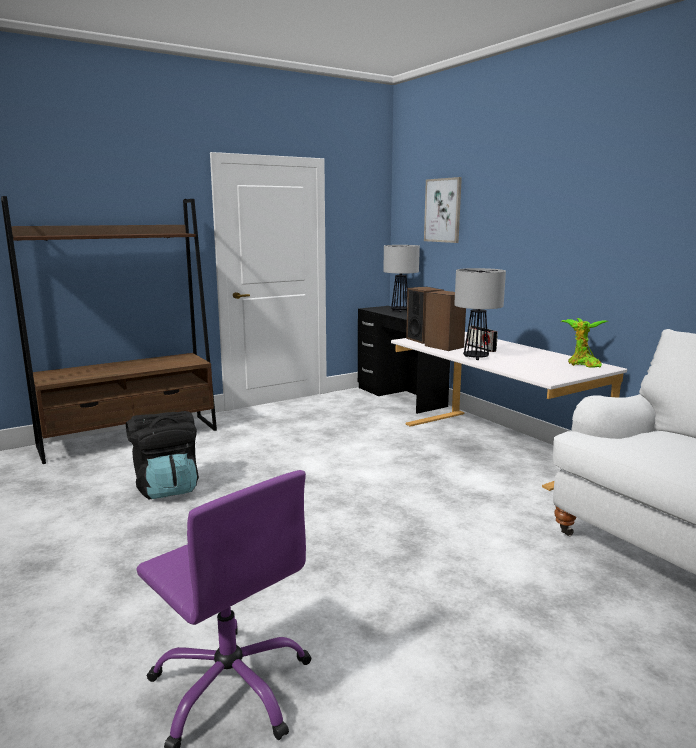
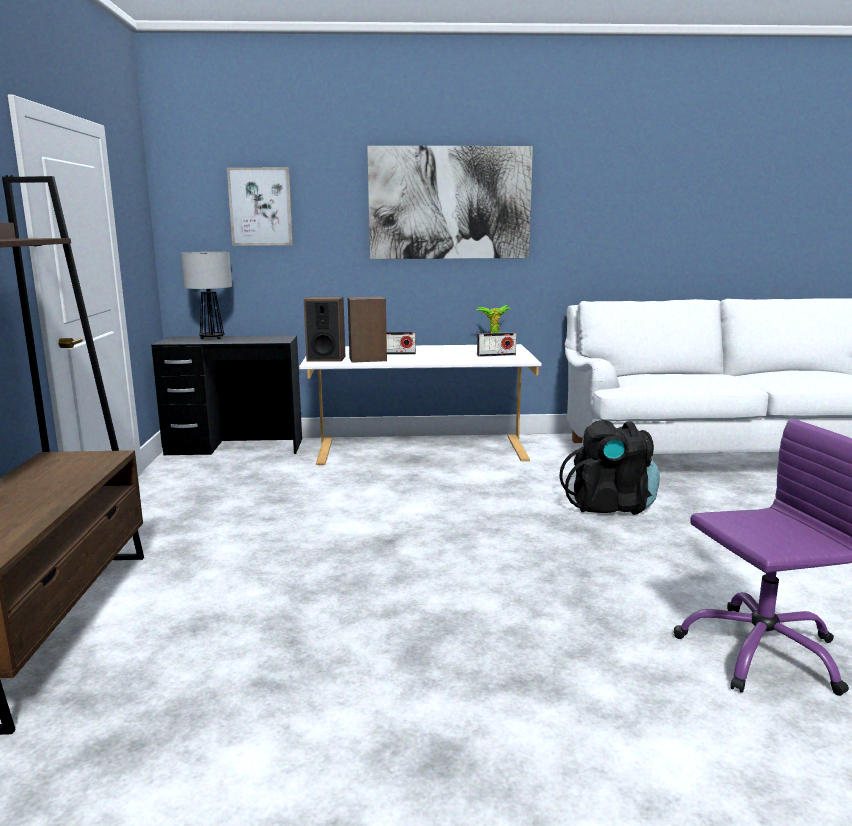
camera: 60 degrees left, 0 degrees up
(167, 488) = (299, 623): black backpack -> black backpack (610, 505)
(475, 357) = (426, 360): table lamp -> none
(546, 369) = (496, 355): none -> radio
(574, 206) = (449, 203): none -> picture

